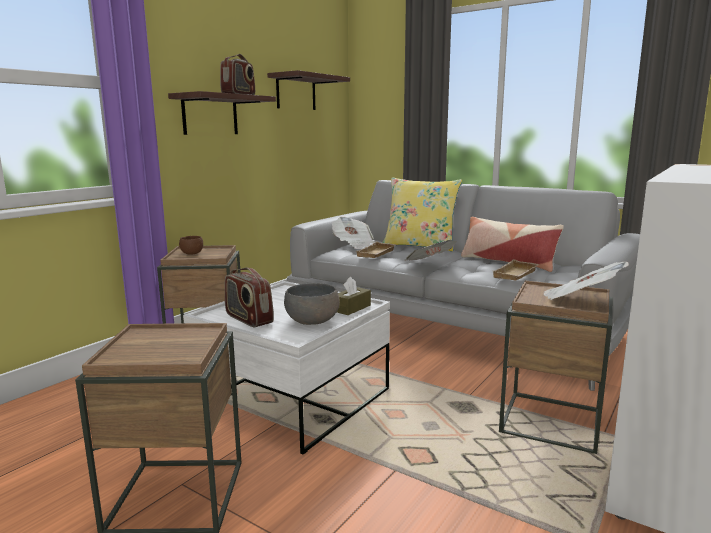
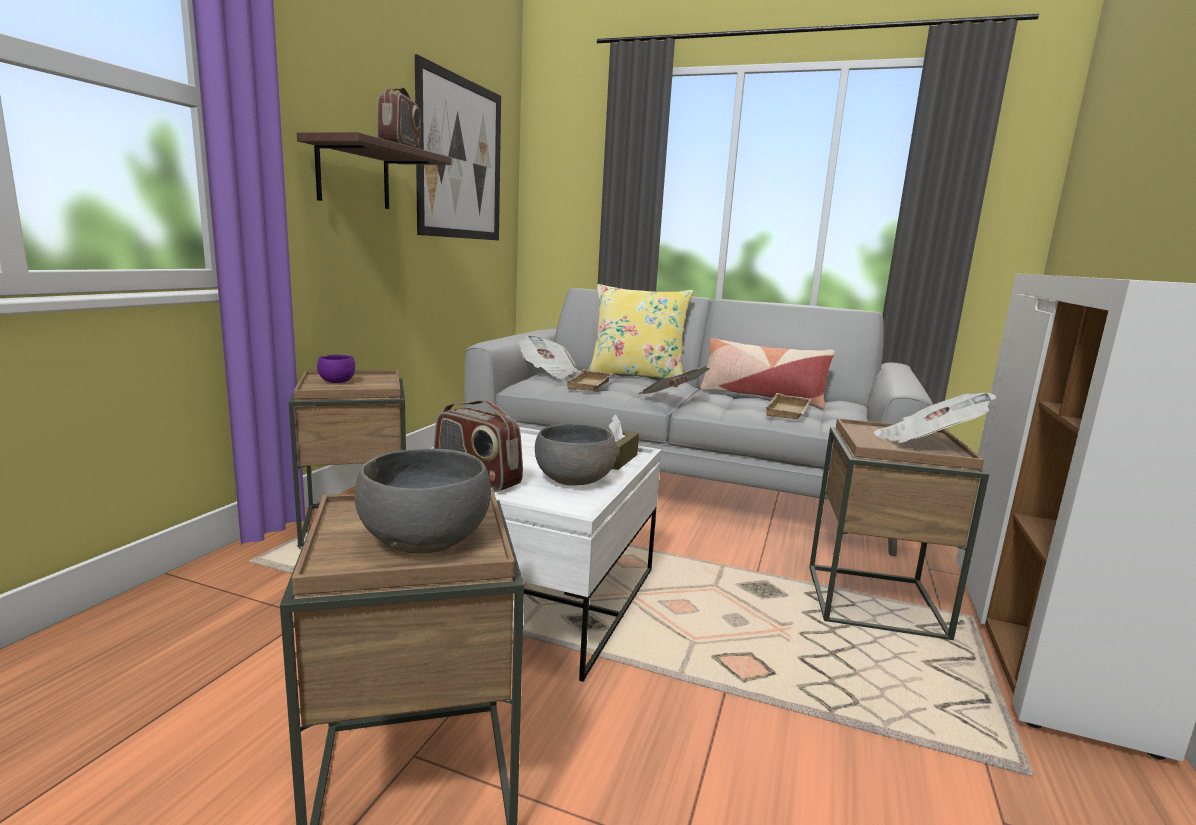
camera: 15 degrees left, 0 degrees up
(165, 350) = (424, 539): none -> grey bowl
(192, 253) = (337, 382): brown bowl -> purple bowl
(296, 92) = (461, 160): shelf -> picture

